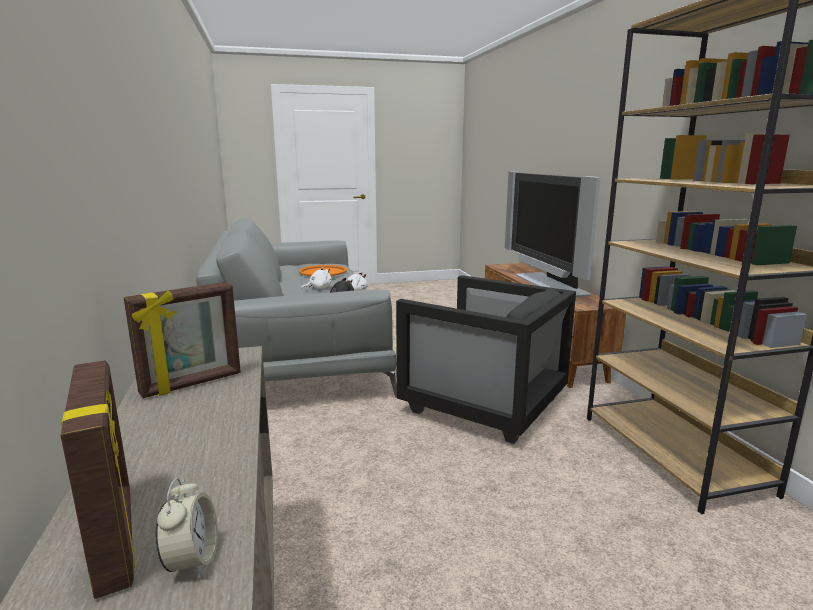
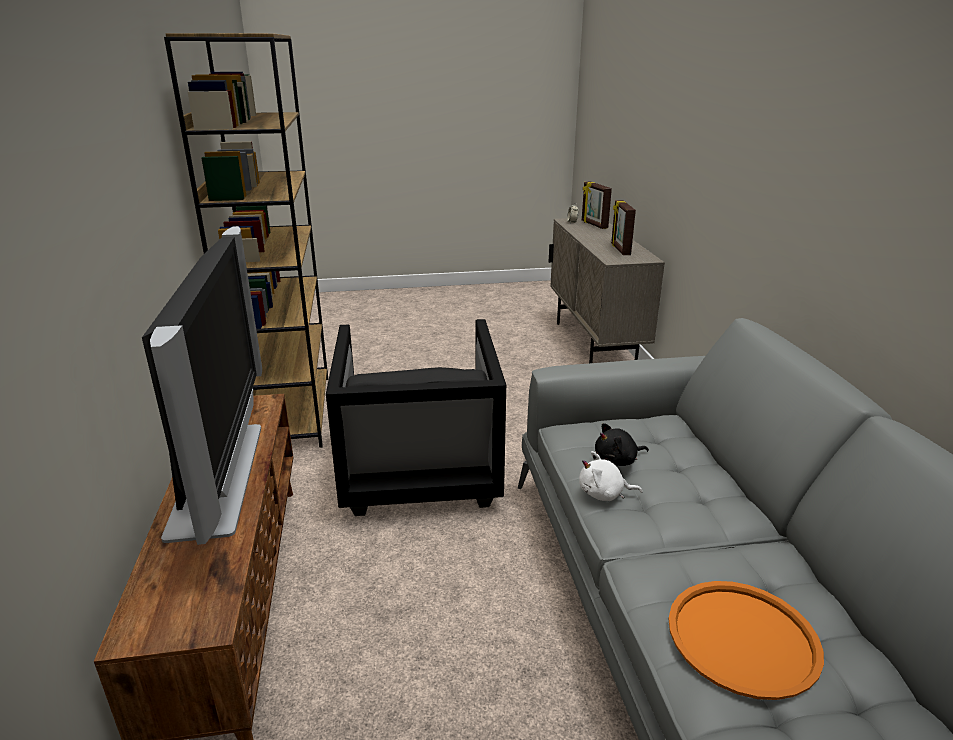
camera: 175 degrees left, 10 degrees up
(192, 384) = (620, 249): picture frame -> picture frame turned 60 degrees counterclockwise
(319, 288) = (685, 515): white plush toy -> none
(482, 404) = (419, 471): black armchair -> black armchair turned 135 degrees counterclockwise

